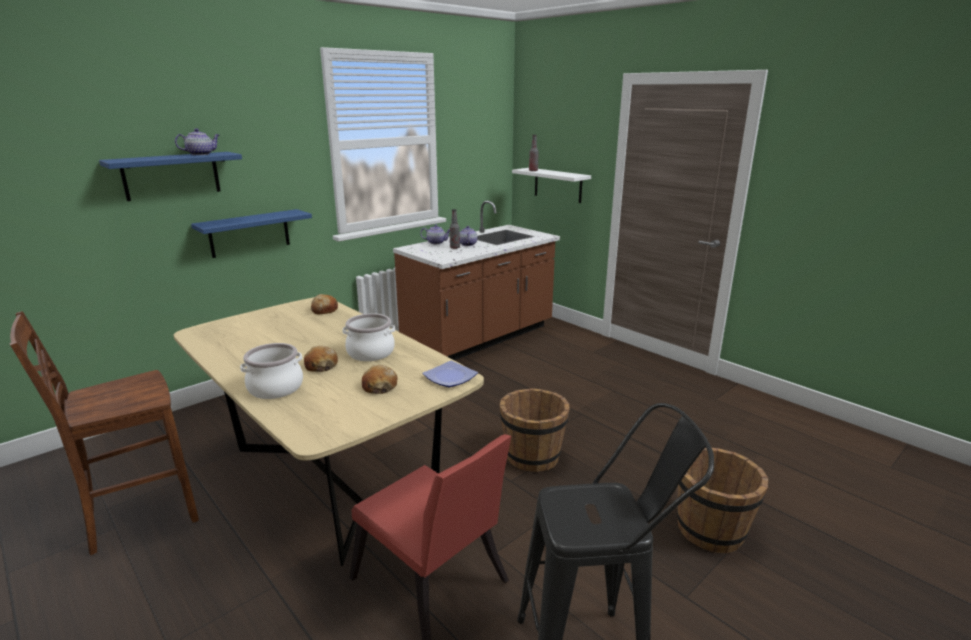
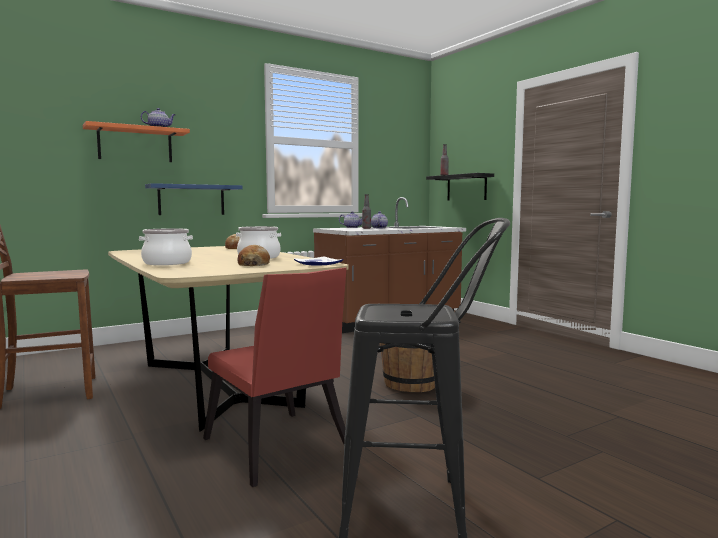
camera: 10 degrees right, 15 degrees down
(171, 175) = (135, 144): blue shelf -> orange shelf
(321, 365) = (212, 259): bread -> none
(558, 185) = (466, 187): white shelf -> black shelf
(711, 530) = (582, 438): brown bucket -> none

